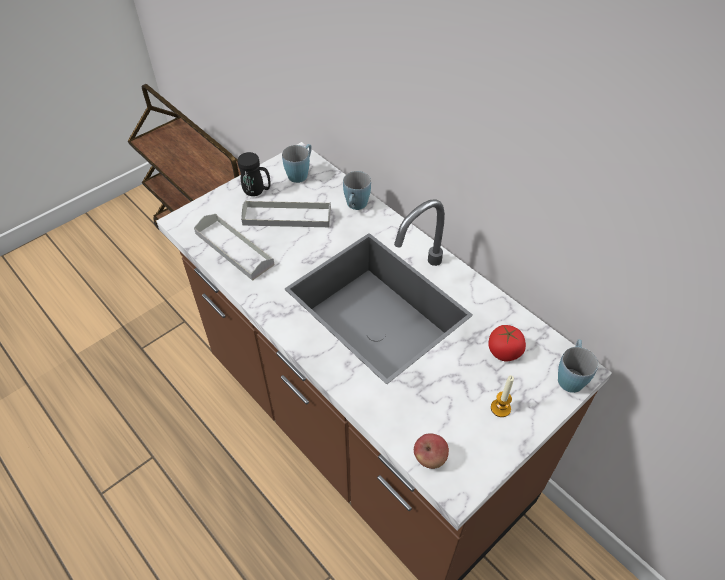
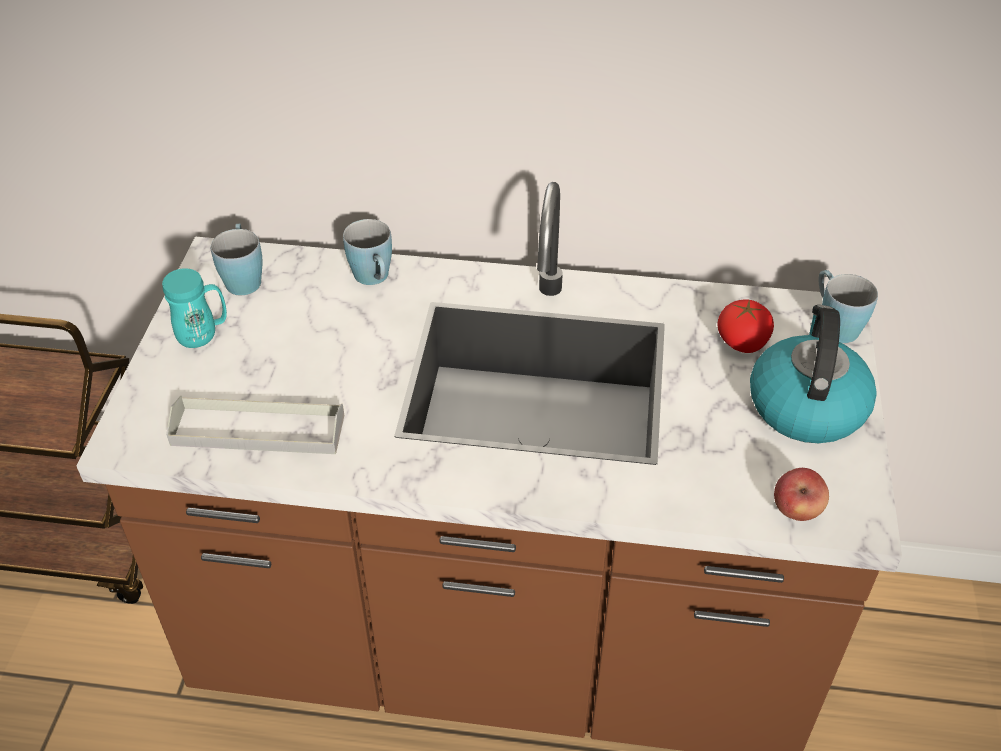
camera: 40 degrees left, 5 degrees down
(257, 192) = (204, 336): black mug -> turquoise mug
(287, 216) = (290, 344): grey tray -> none
(500, 408) = (806, 405): candle -> kettle

